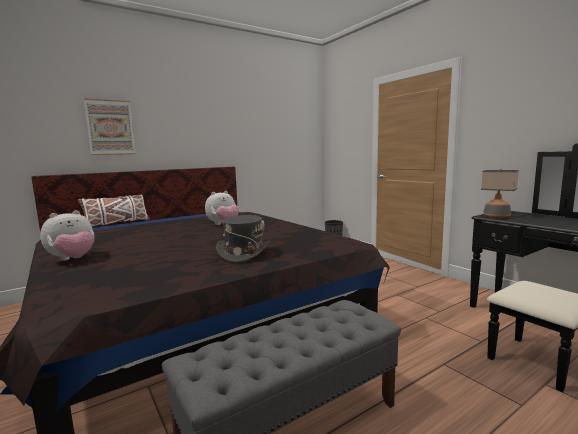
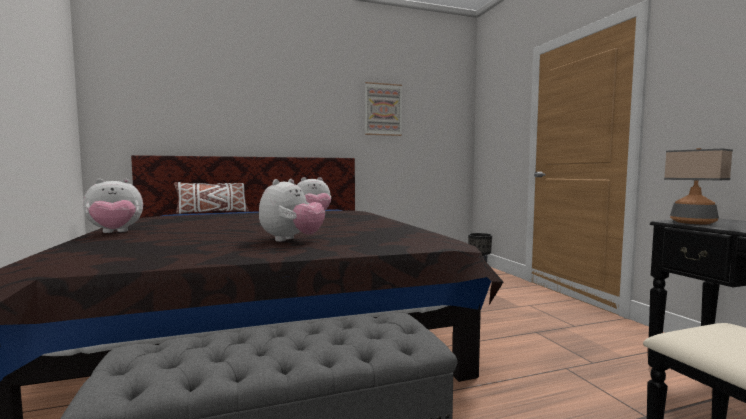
camera: 15 degrees right, 5 degrees down
(110, 127) = (217, 109): picture -> picture (383, 109)
(243, 253) = (292, 240): grey hat -> plush toy

